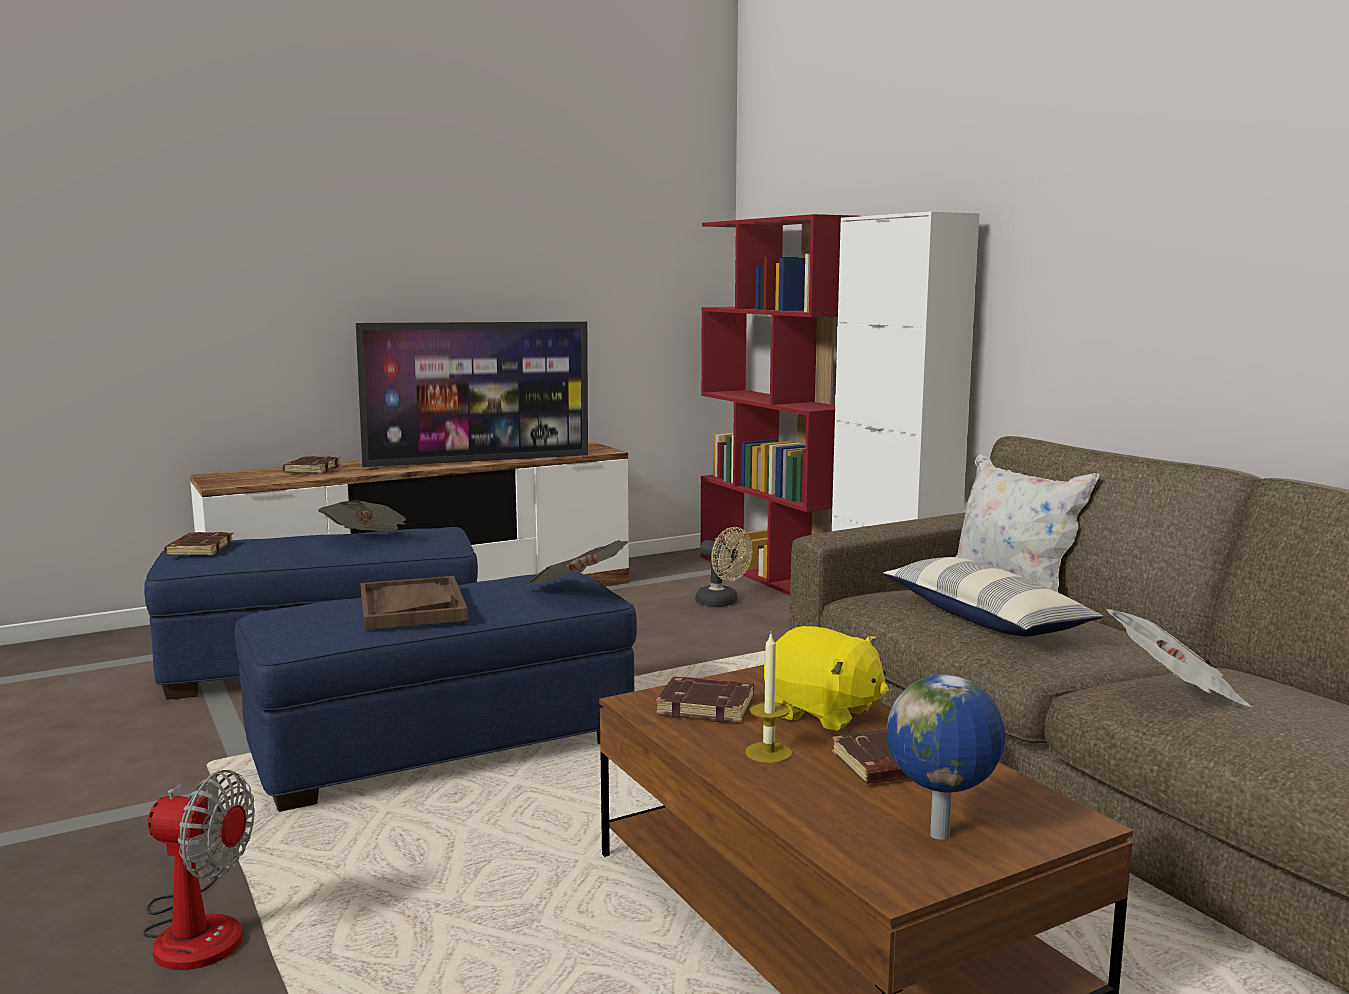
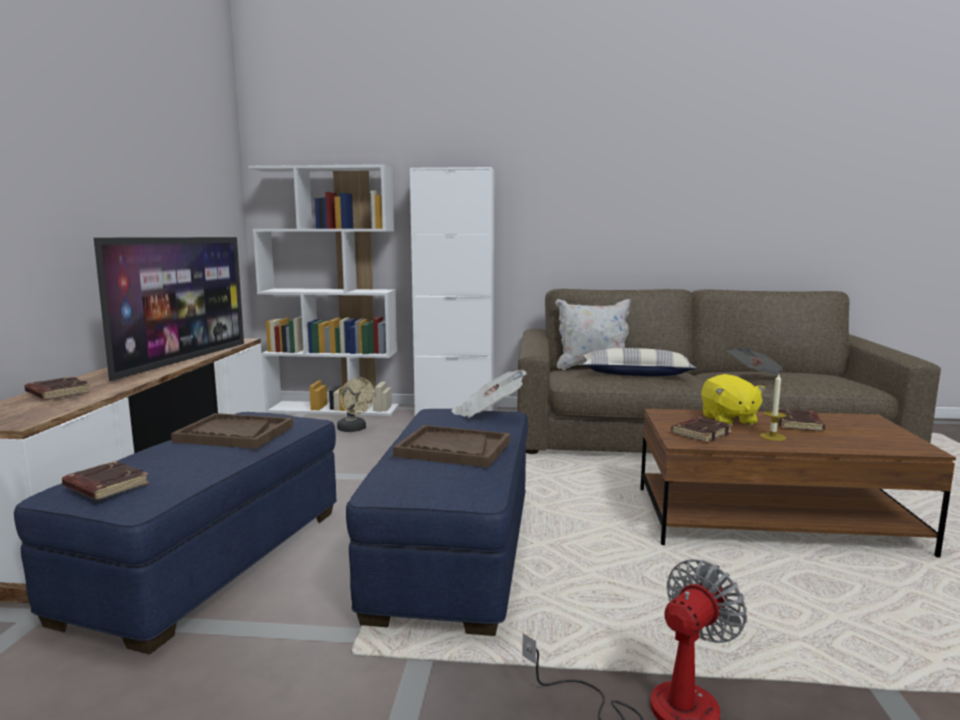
camera: 55 degrees left, 0 degrees up
(367, 540) = (234, 434): newspaper -> brown tray
(722, 603) = (354, 429): beige fan -> beige fan turned 60 degrees clockwise
(771, 574) = (334, 409): red bookcase -> white bookcase
(823, 713) = (728, 420): yellow plush toy -> yellow plush toy turned 105 degrees clockwise
(942, 836) = (878, 434): globe -> none

